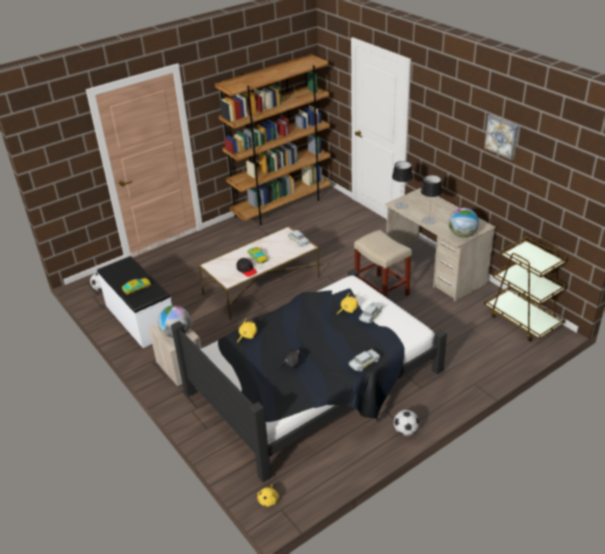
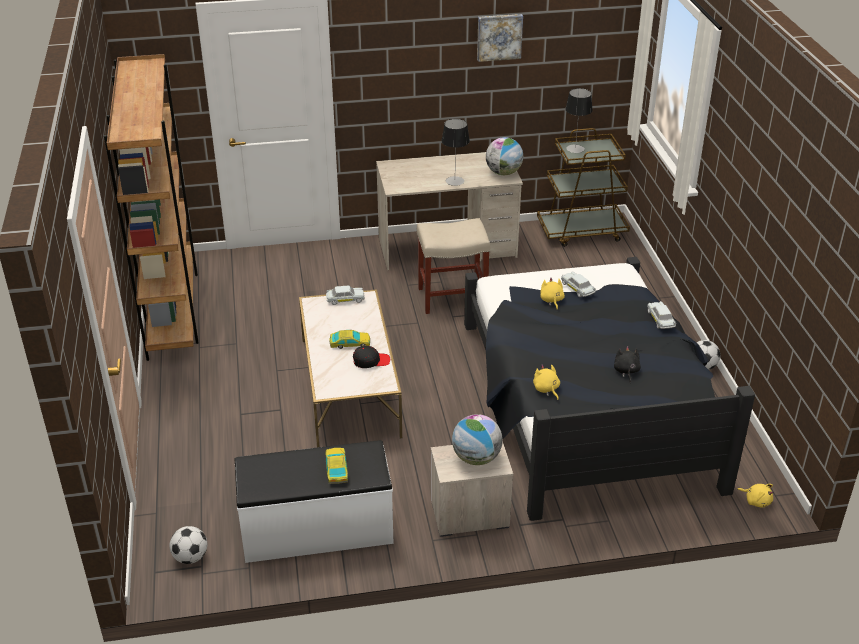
camera: 65 degrees left, 0 degrees up
(401, 205) = (402, 186): table lamp -> table lamp (575, 149)

